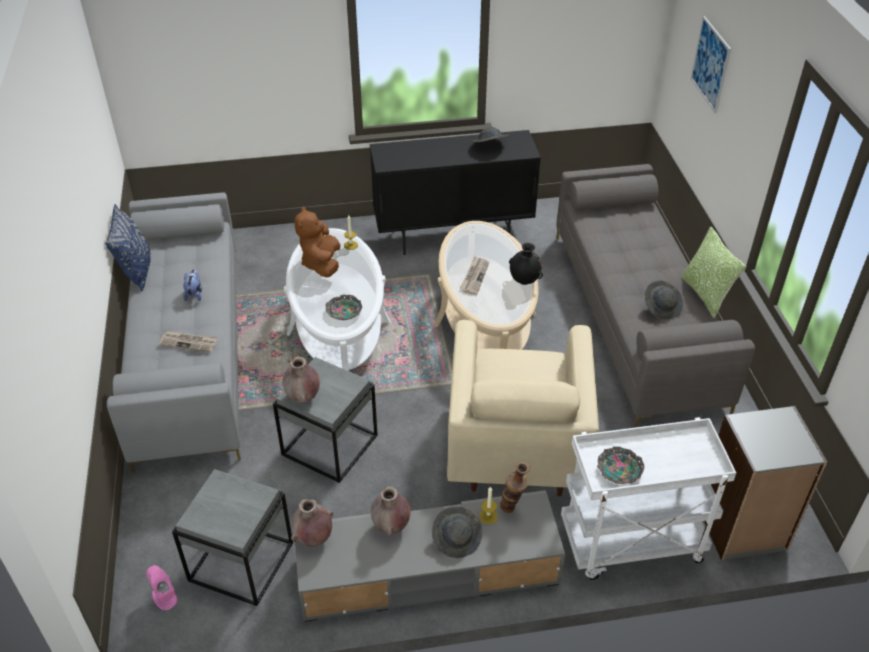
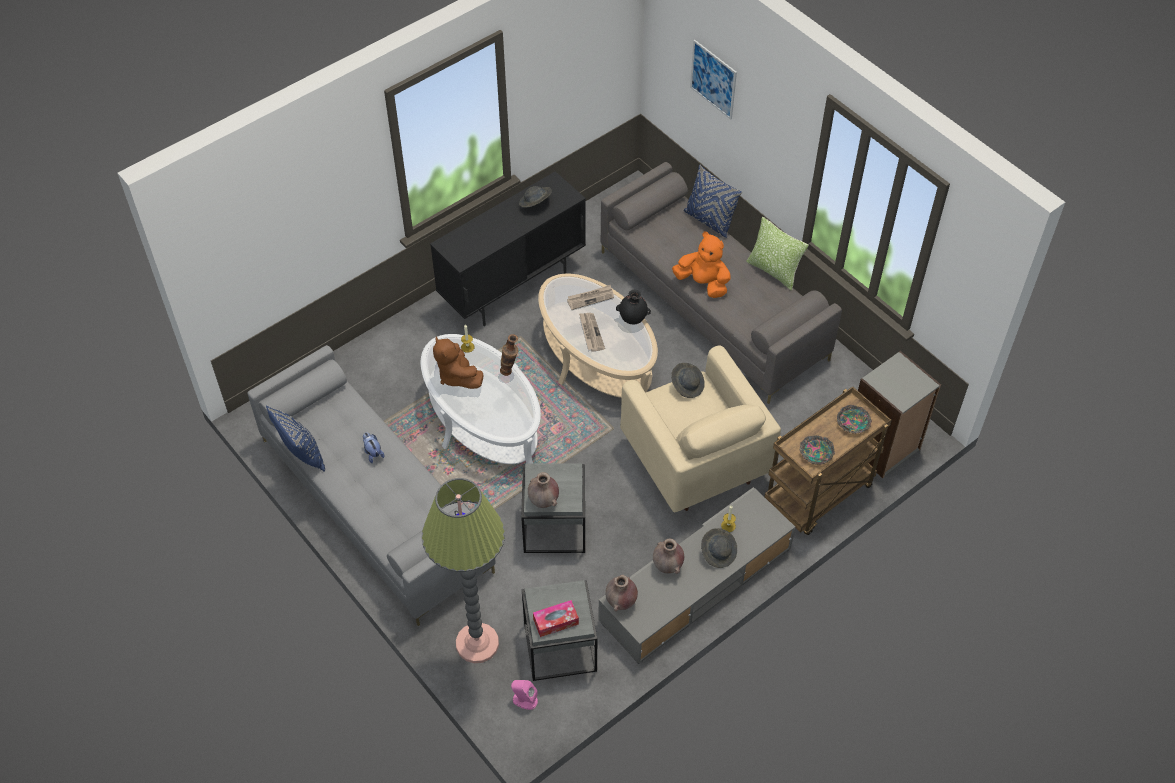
camera: 30 degrees left, 10 degrees up
(168, 517) = (477, 643): none -> floor lamp
(189, 342) = (408, 498): newspaper -> newspaper (590, 298)
(215, 516) = (555, 621): none -> tissue box
(344, 312) = (511, 413): bowl -> bowl (853, 423)
(512, 509) = (740, 512): vase -> vase (510, 372)
(621, 278) = (703, 283): none -> orange plush toy
(631, 544) = (818, 496): white cart -> brown cart
(662, 307) = (750, 297): grey hat -> grey hat (687, 385)
(665, 230) = (709, 220): none -> blue pillow

